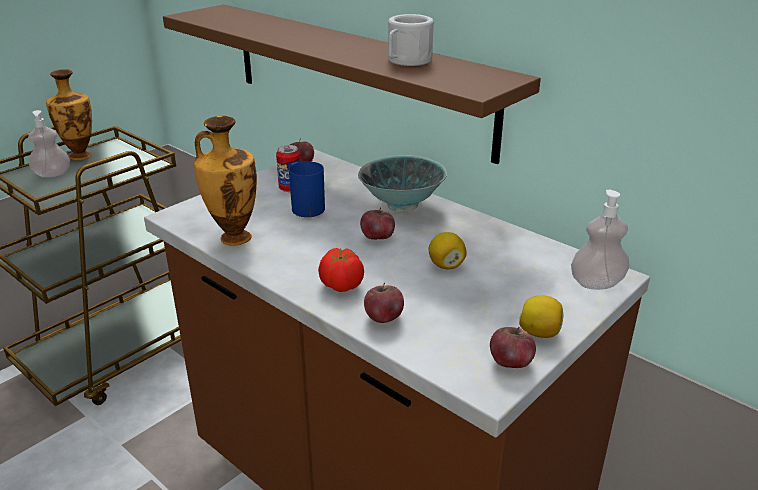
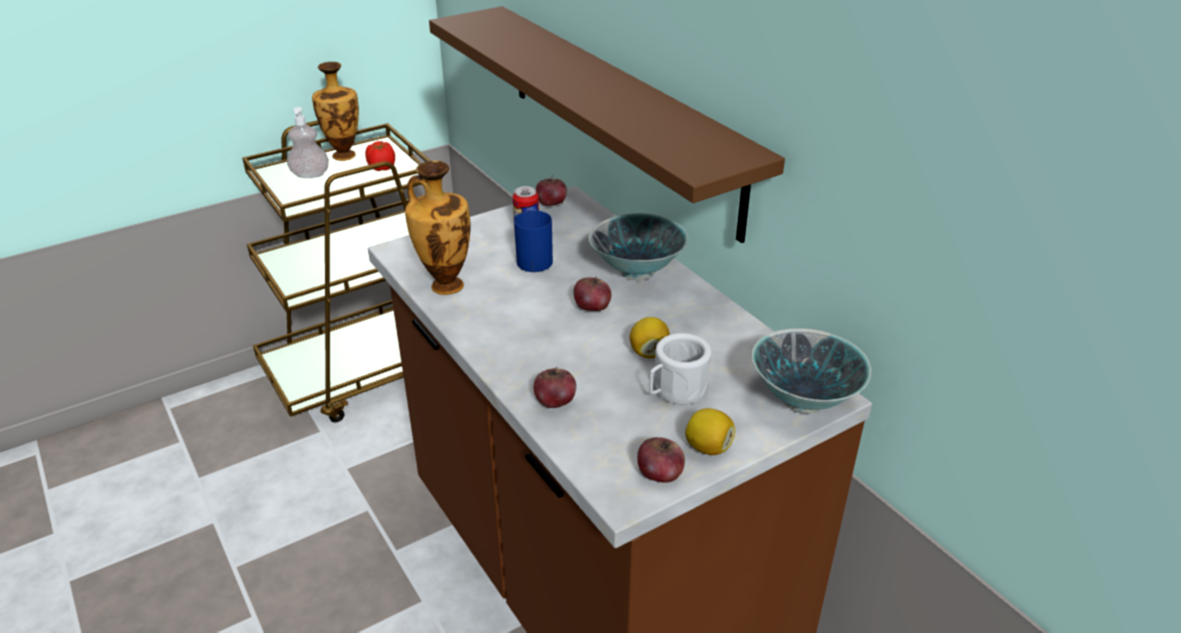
camera: 15 degrees right, 5 degrees up
(341, 286) = (529, 358): tomato -> tomato (381, 168)
(406, 61) = (649, 117): white mug -> white mug (675, 390)
(596, 283) = (804, 401): soap dispenser -> bowl

